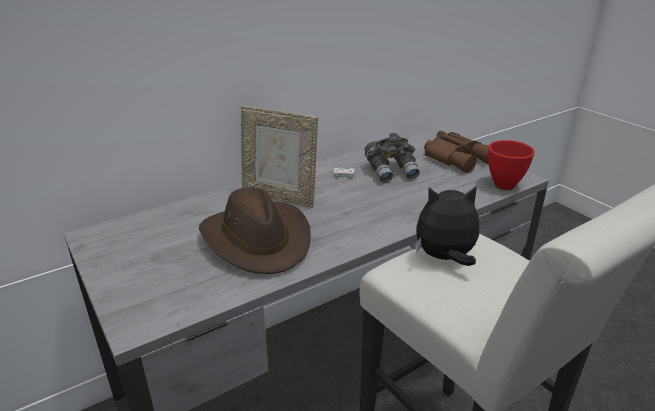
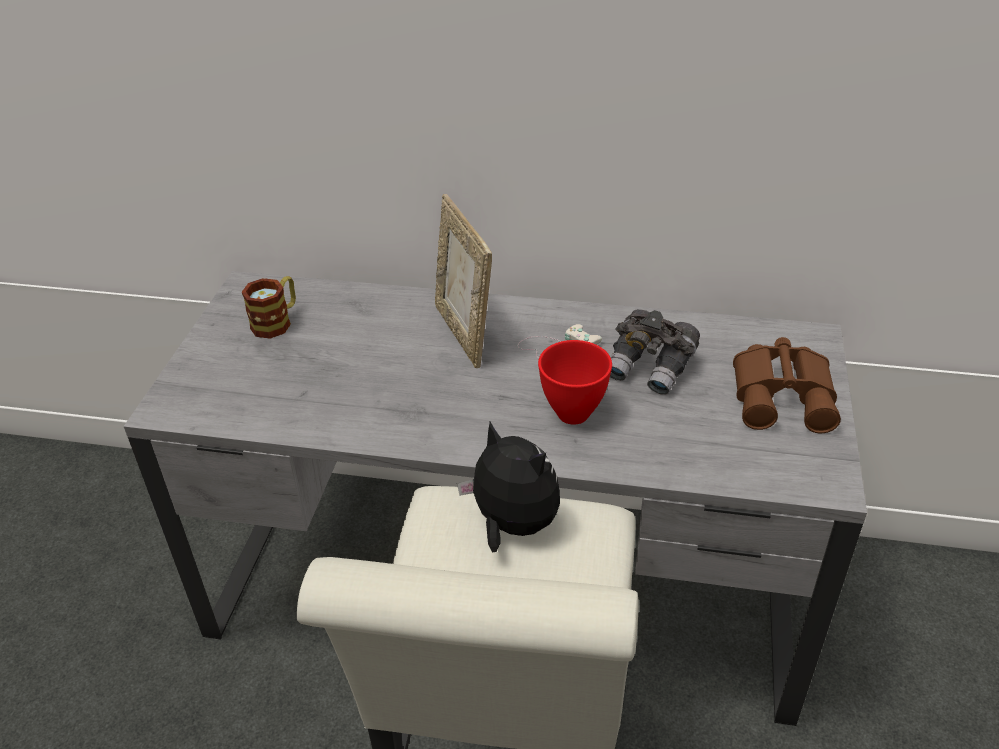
camera: 45 degrees right, 10 degrees up
(147, 242) = (277, 321): none -> mug
(257, 239) = (368, 377): brown hat -> none
(504, 185) = (776, 479): red bowl -> red bowl (575, 413)

